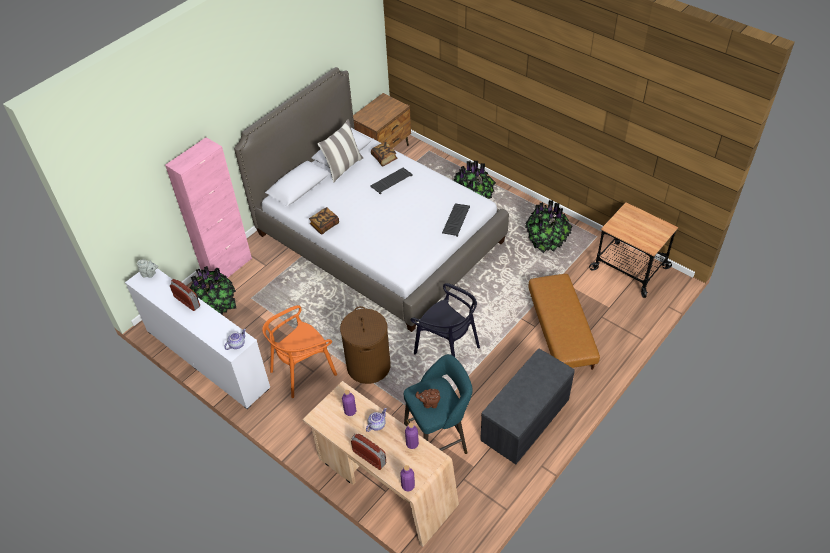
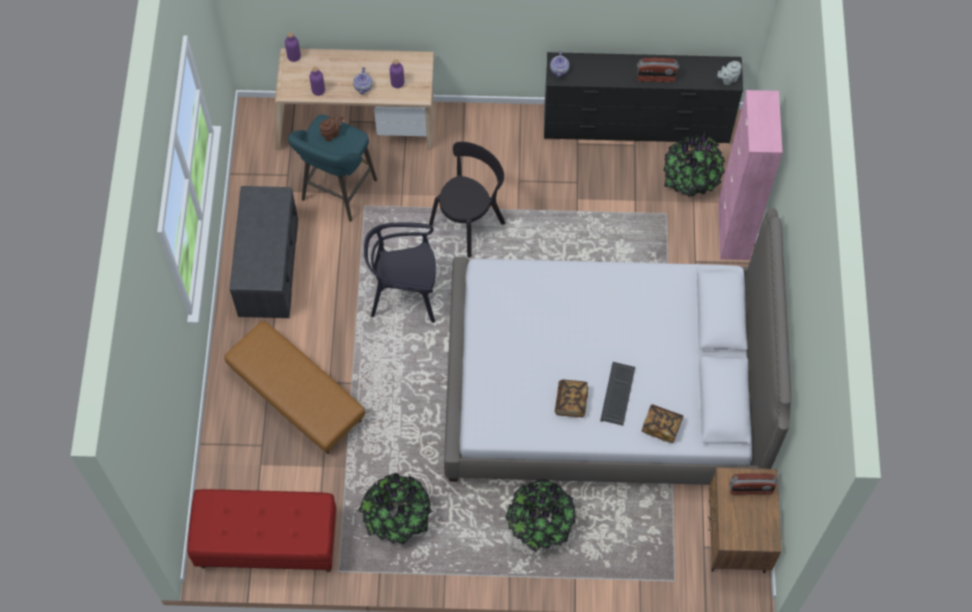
camera: 140 degrees right, 15 degrees up
(207, 358) = (636, 126): white dresser -> black dresser
(303, 371) = (529, 175): orange chair -> none
(324, 225) = (632, 277): book -> book (571, 402)
(343, 167) = (698, 377): pillow -> none
(368, 366) = (469, 221): brown laundry basket -> black chair
(369, 457) = (346, 58): radio -> radio (750, 489)
(455, 220) = (488, 385): keyboard -> none
(630, 268) = (267, 543): cart -> red bench

